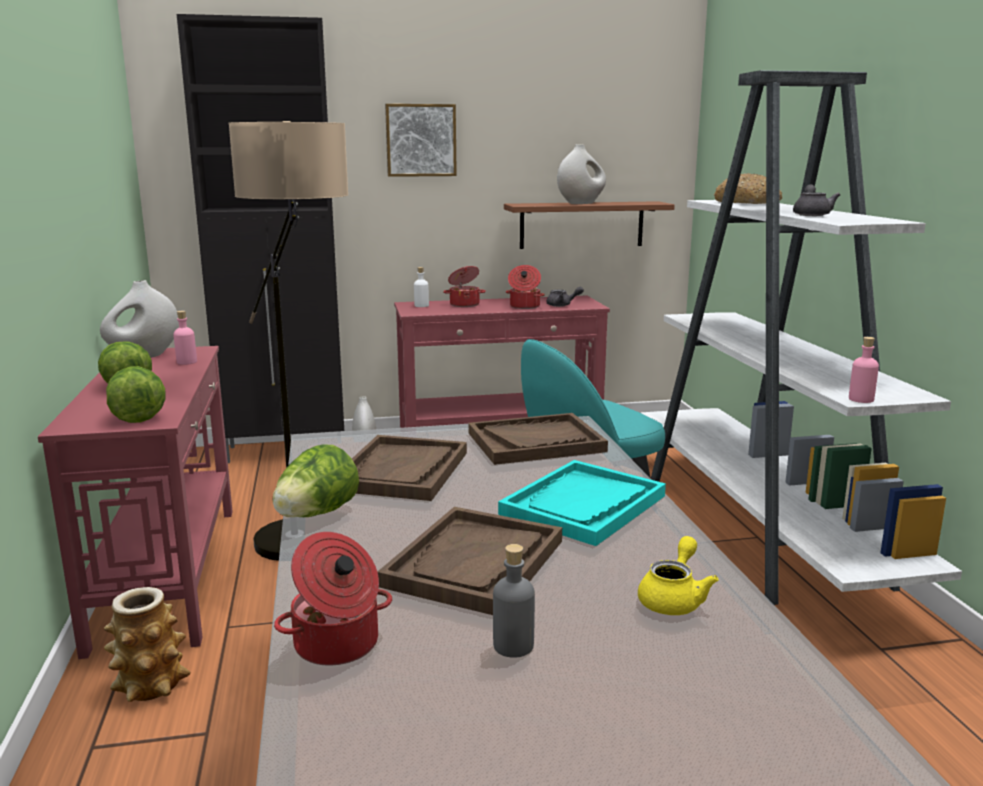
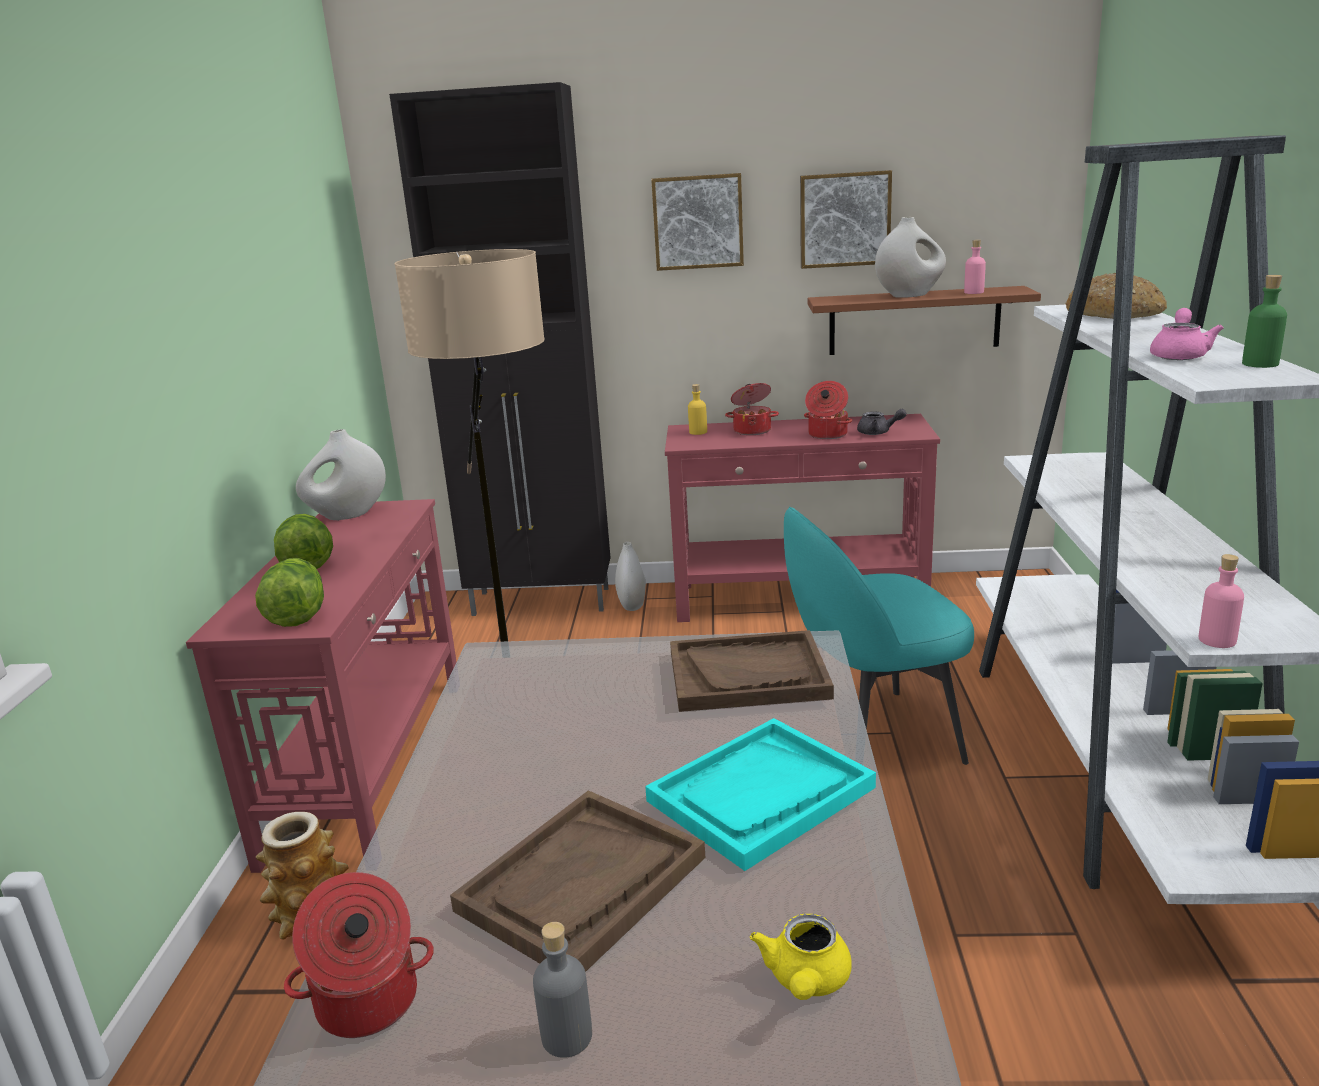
camera: 15 degrees right, 5 degrees up
(187, 362) = (388, 526): pink bottle -> pink bottle (973, 292)
(316, 514) = (436, 781): lettuce -> none
(402, 471) = (564, 715): brown tray -> none
(421, 305) = (698, 432): white bottle -> yellow bottle
(531, 145) = (844, 219): none -> picture
(674, 598) = (806, 981): yellow teapot -> yellow teapot turned 150 degrees clockwise
(811, 214) = (1179, 355): grey teapot -> pink teapot
(866, 217) = (1260, 364): none -> green bottle

